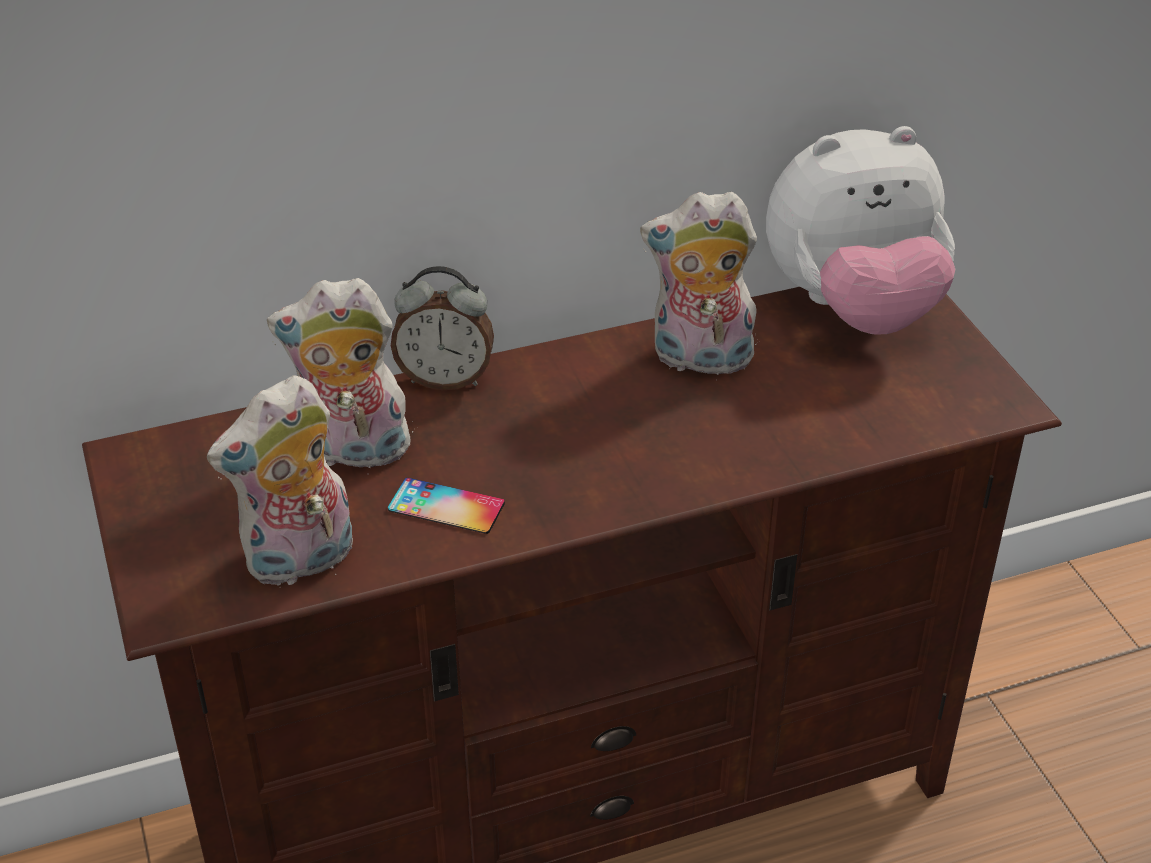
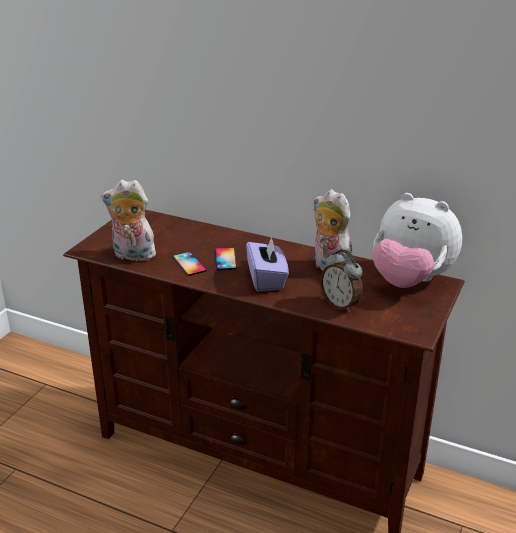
camera: 45 degrees right, 10 degrees down
(352, 452) = (188, 239): plush toy -> none
(445, 378) = (243, 235): alarm clock -> alarm clock (340, 304)
(497, 452) = (225, 259): none -> phone
(638, 450) = (267, 279): none -> purple tissue box

